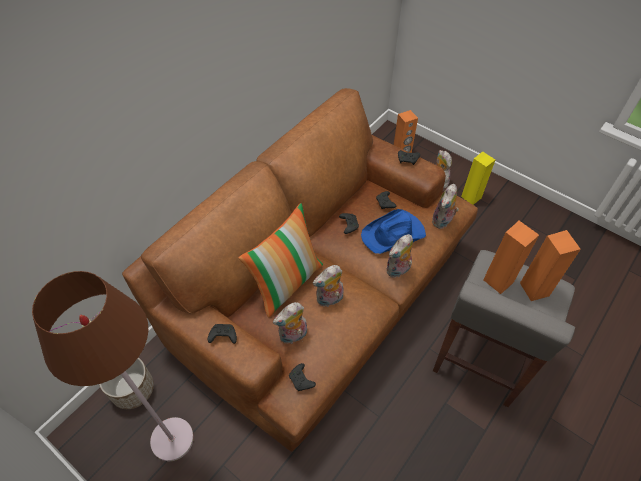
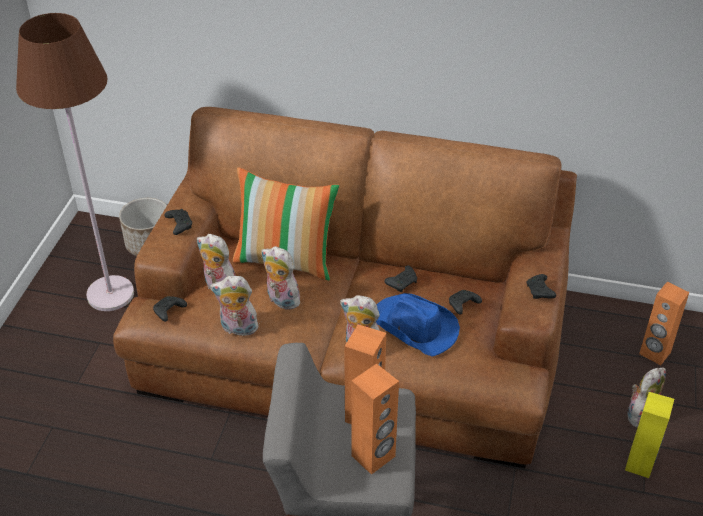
camera: 65 degrees right, 10 degrees down
(443, 221) = (475, 372): plush toy -> plush toy (238, 329)

